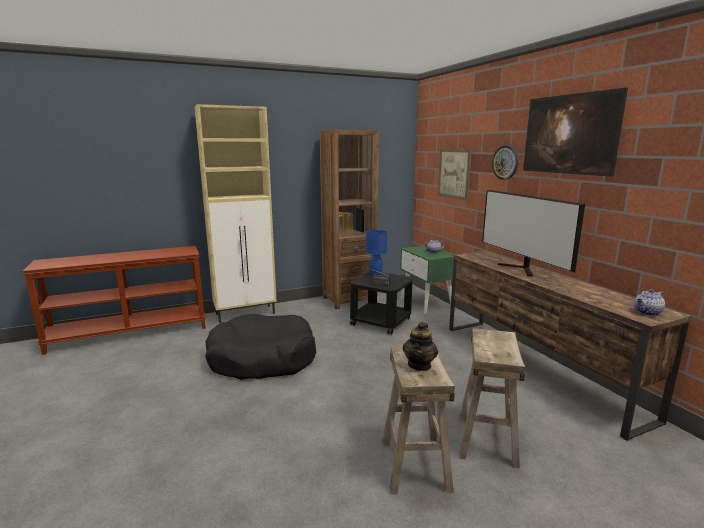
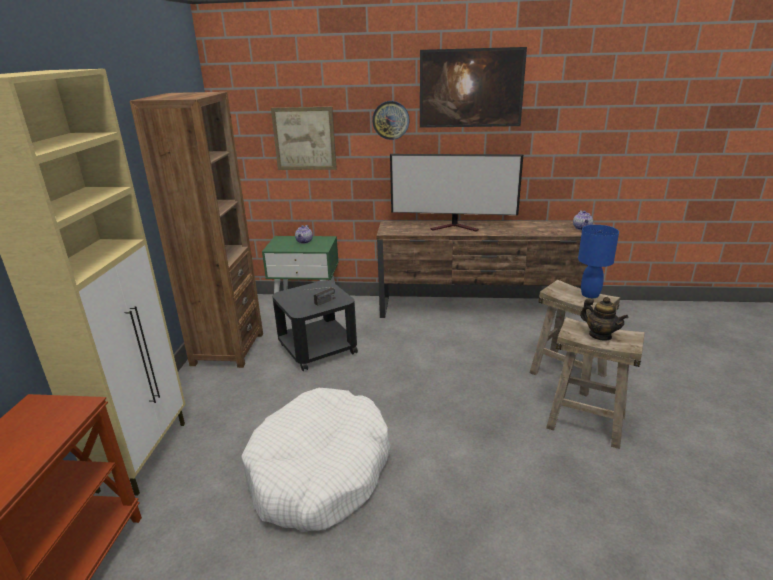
camera: 60 degrees left, 10 degrees up
(262, 359) = (320, 471): black dog bed -> white dog bed
(376, 274) = (290, 295): blue table lamp -> blue table lamp (590, 295)

